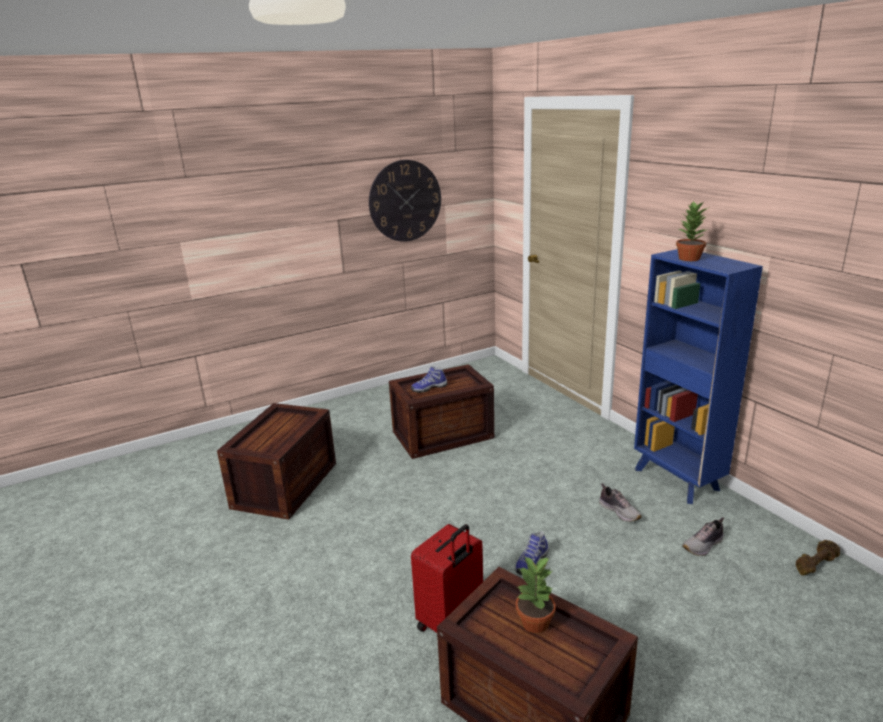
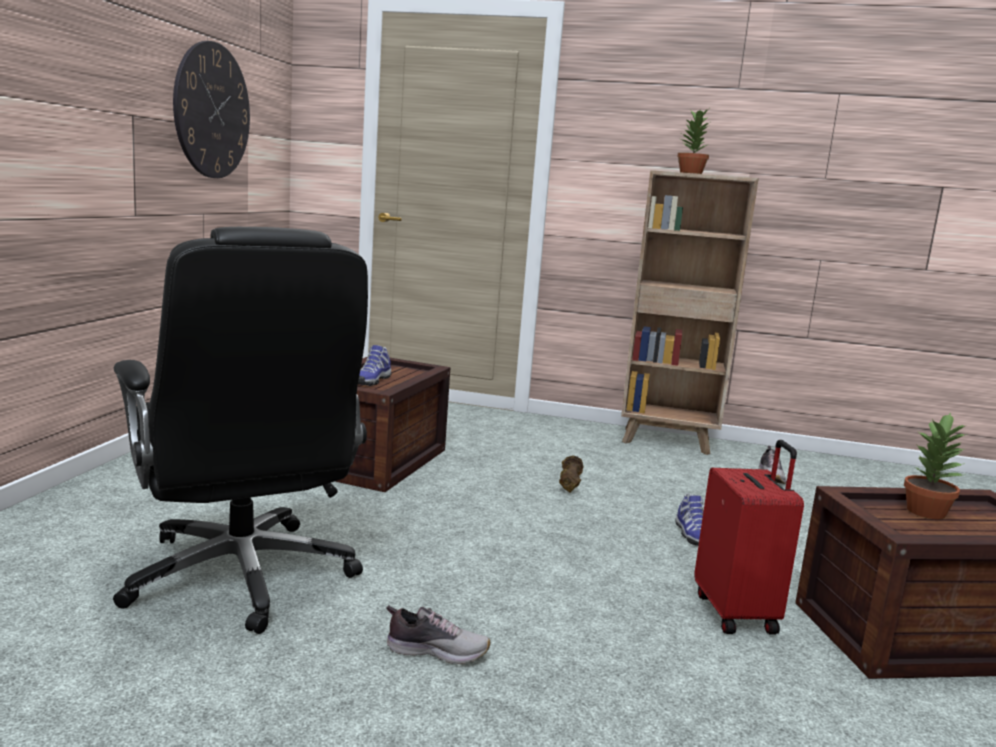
camera: 50 degrees left, 10 degrees down
(284, 486) = (242, 577): crate -> black office chair
(619, 511) = (675, 474): shoe -> shoe (436, 651)
(677, 480) = (668, 441): blue bookcase -> brown bookcase
(815, 564) = (843, 466): brown dumbbell -> brown dumbbell (569, 483)

